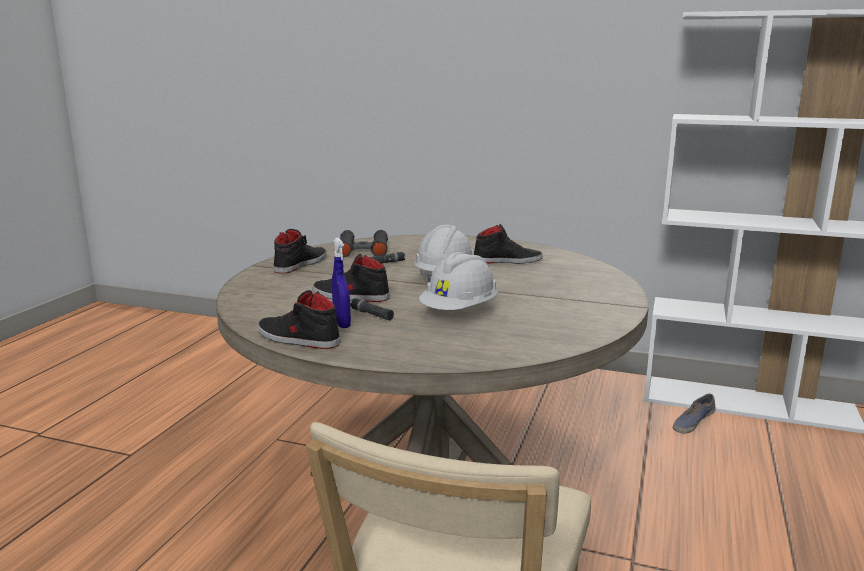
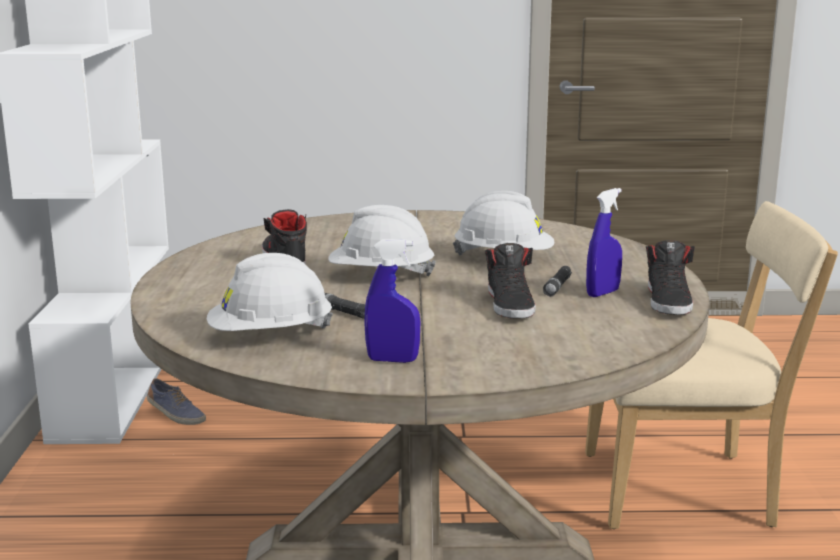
camera: 110 degrees left, 0 degrees up
(300, 264) = (392, 360): black shoe -> blue spray bottle
(363, 250) = (271, 337): black binoculars -> white hard hat

